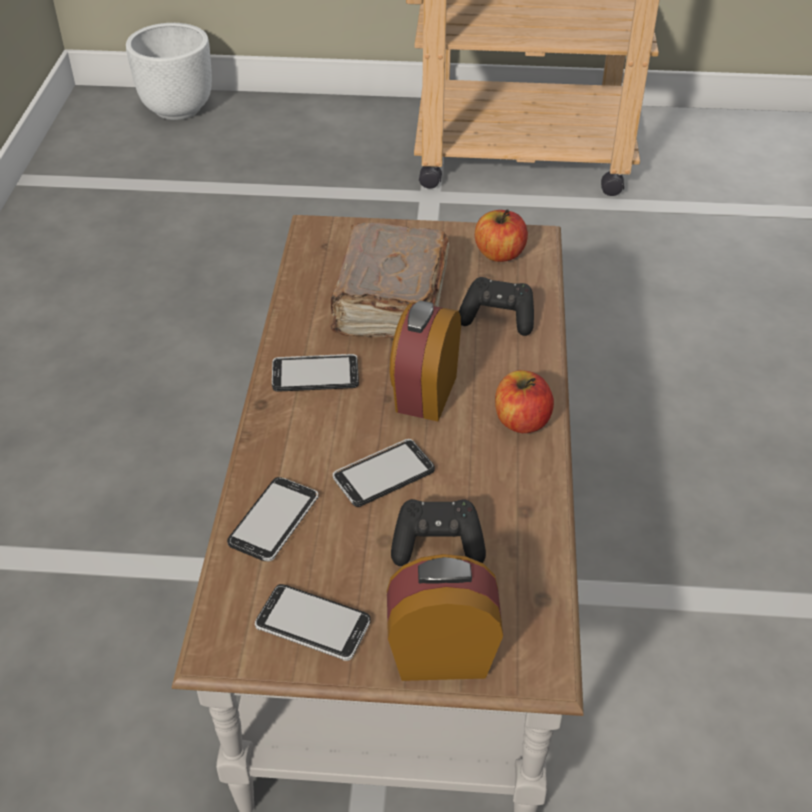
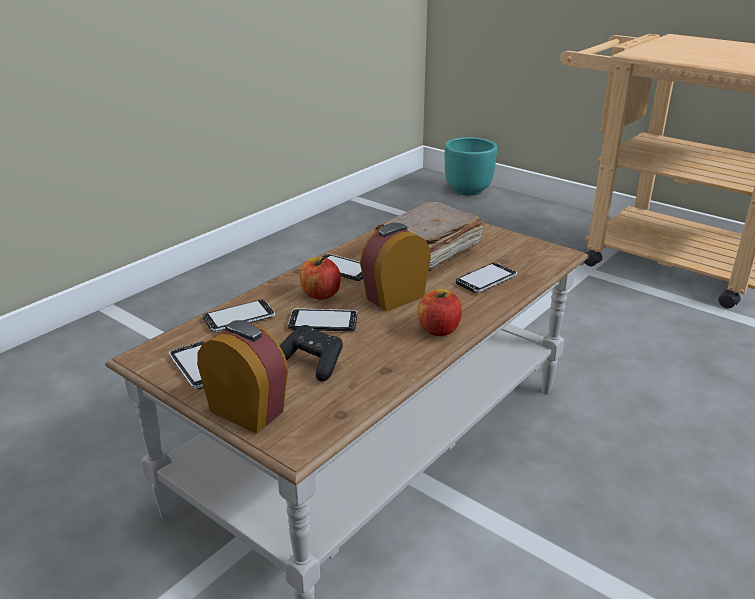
camera: 35 degrees right, 15 degrees down
(179, 109) = (468, 190): white planter -> turquoise planter
(497, 317) = (486, 280): black game controller -> phone
(499, 254) = (526, 253): apple -> apple (320, 294)

